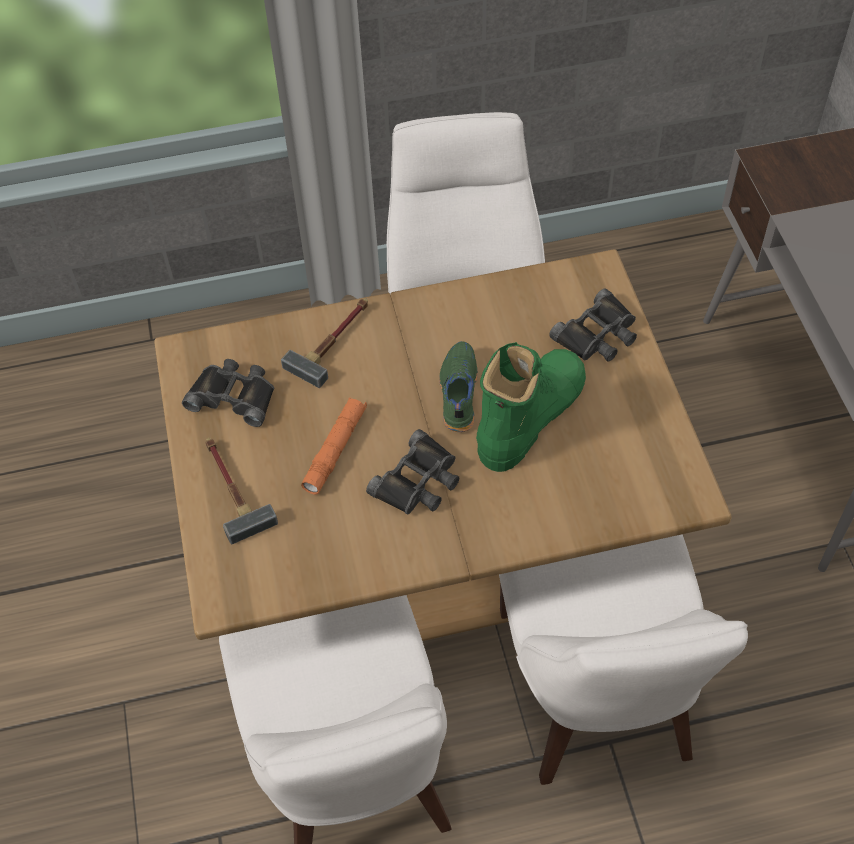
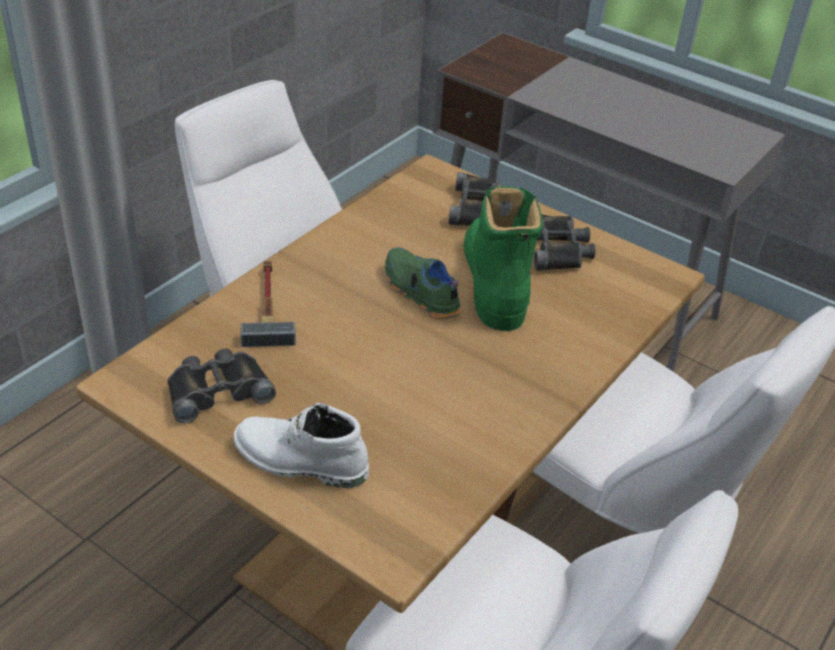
camera: 45 degrees left, 15 degrees down
(231, 488) = (299, 462): hammer -> white boot
(335, 450) = (363, 382): orange flashlight -> none
(418, 481) = (462, 368): black binoculars -> black binoculars (558, 249)

